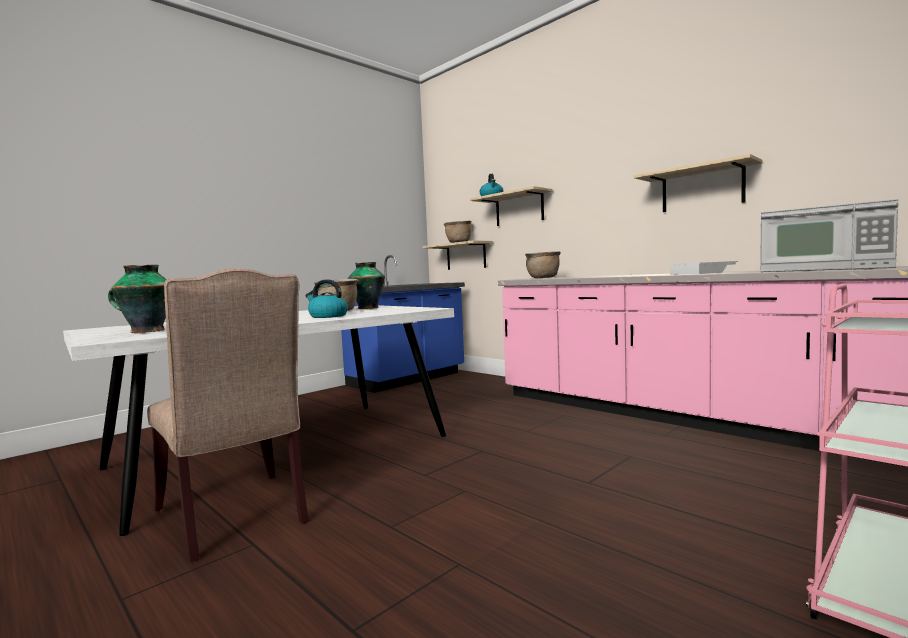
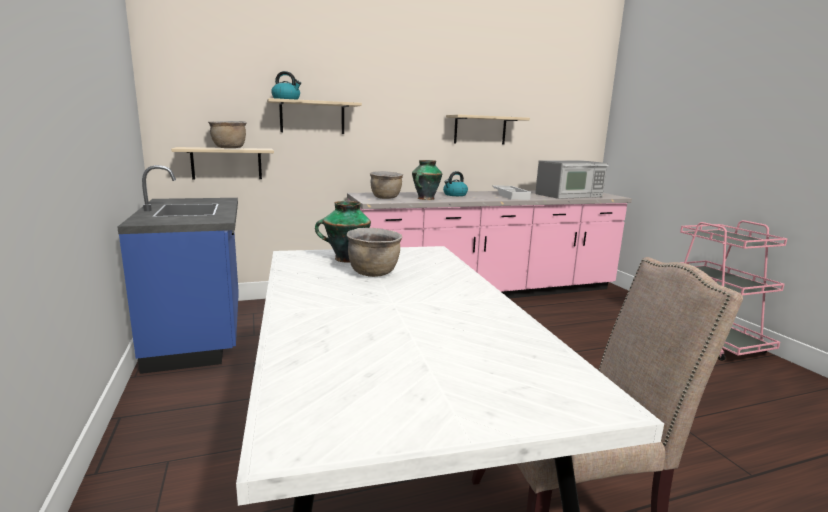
camera: 65 degrees left, 10 degrees up
(146, 331) = (479, 378): vase -> vase (425, 199)
(327, 316) = (441, 283): kettle -> kettle (455, 195)

